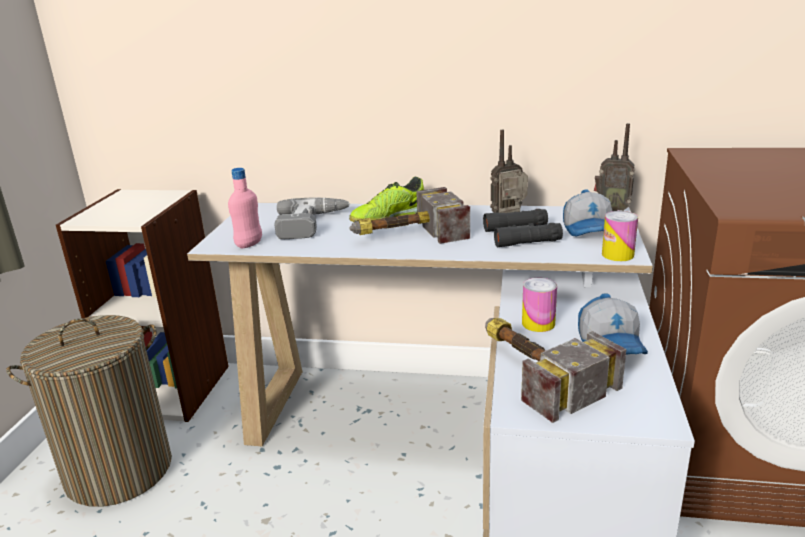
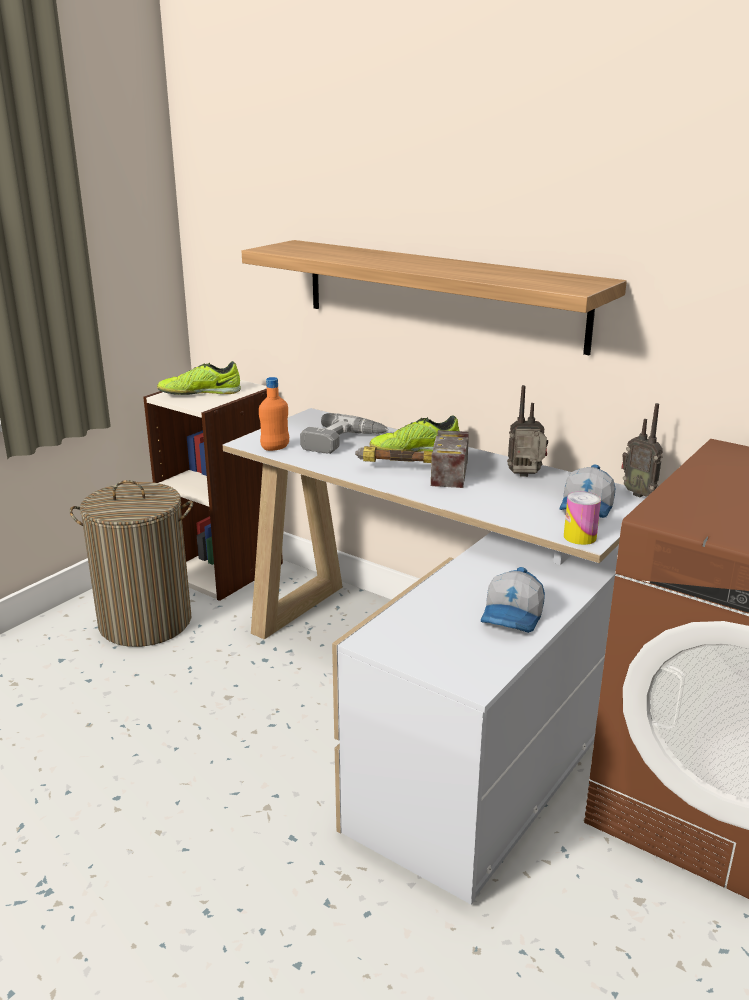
camera: 25 degrees right, 0 degrees up
(120, 209) = (200, 393): none -> shoe
(249, 244) = (275, 448): pink bottle -> orange bottle
(382, 59) = (440, 294): none -> shelf
(521, 235) = (514, 497): black binoculars -> none
(533, 369) = (419, 616): hammer -> none
(538, 323) = (469, 582): can -> none

